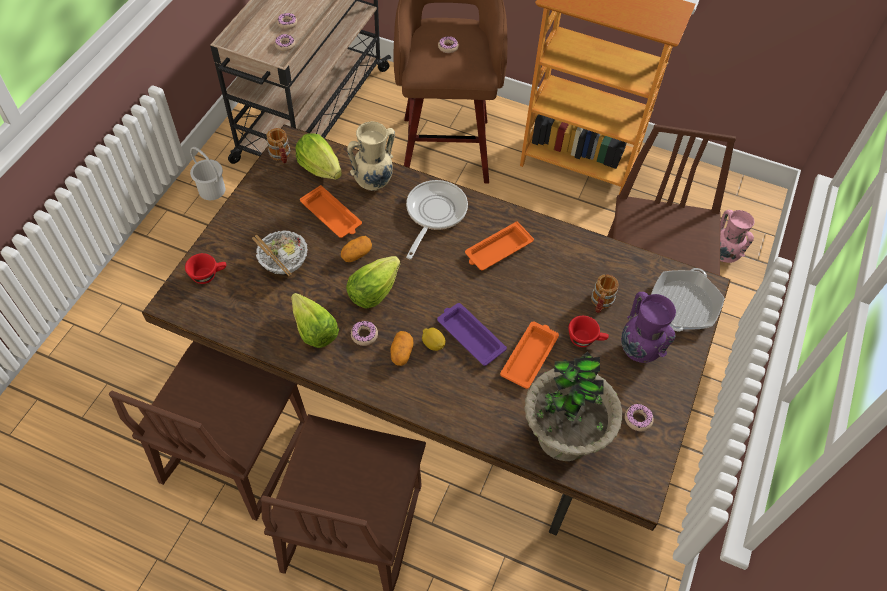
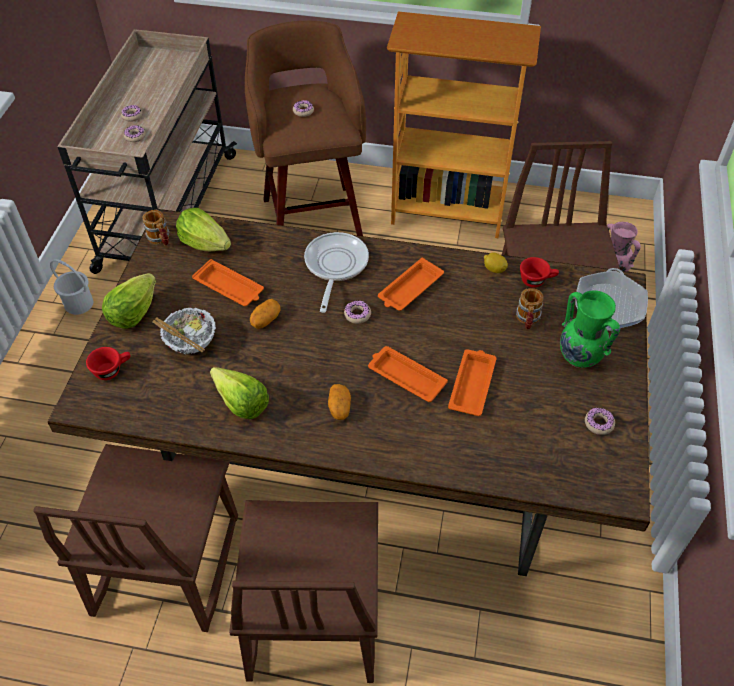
camera: 10 degrees left, 5 degrees down
(364, 335) = (295, 397): donut -> donut (357, 314)
(373, 292) = (293, 353): lettuce -> lettuce (133, 313)
(374, 183) = (265, 248): beige vase -> none
(433, 344) = (370, 392): lemon -> lemon (494, 269)
(469, 336) = (405, 376): purple tray -> orange tray
(563, 436) = (530, 455): potted plant -> none
(585, 339) = (523, 357): red cup -> red cup (537, 280)
(638, 352) = (579, 359): purple vase -> green vase

